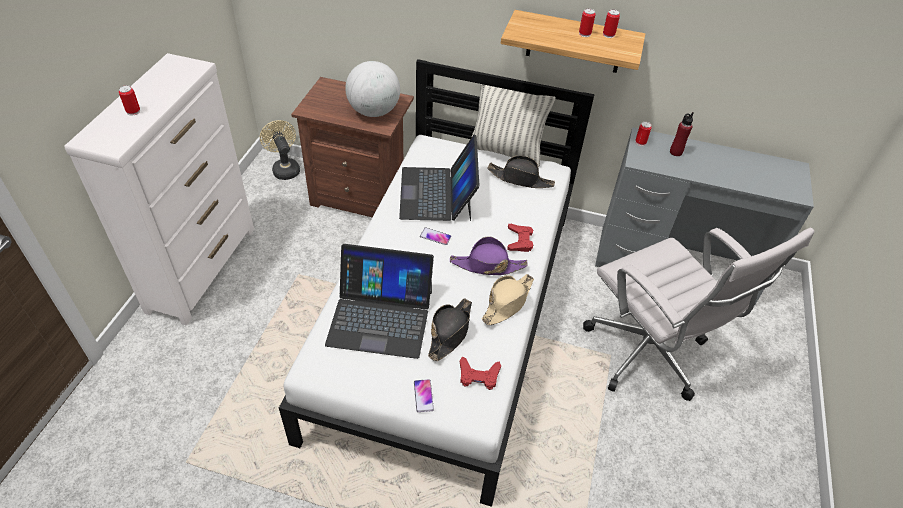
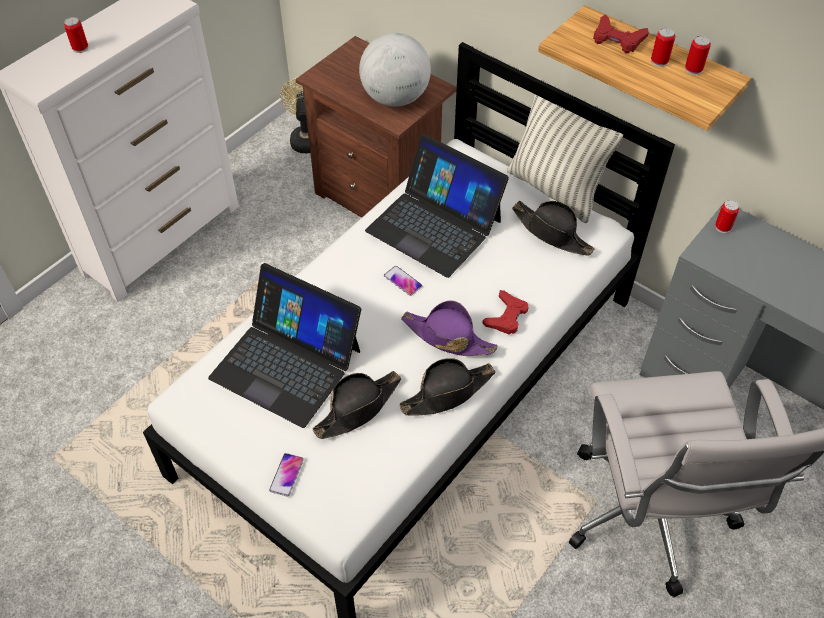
camera: 25 degrees right, 5 degrees up
(437, 193) = (434, 225): laptop -> laptop turned 75 degrees counterclockwise
(478, 376) = (363, 473): red game controller -> red game controller (617, 39)
(508, 302) = (448, 392): beige hat -> black hat
(675, 152) = (767, 254): red bottle -> none

